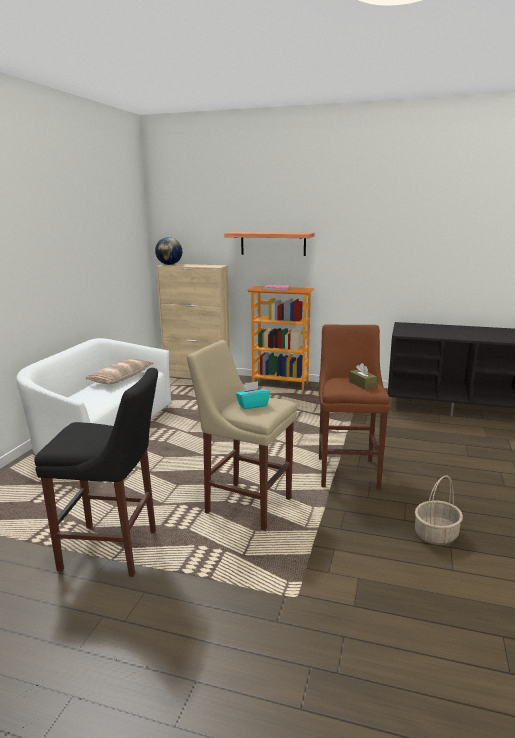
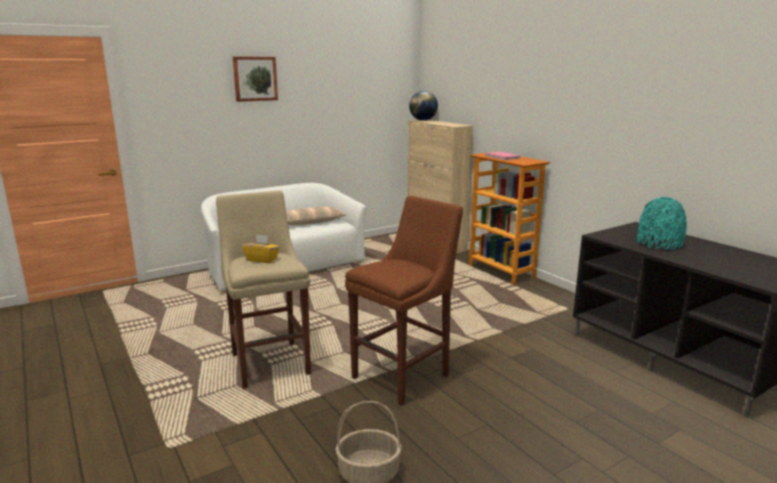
camera: 40 degrees right, 0 degrees up
(40, 232) = (255, 78): none -> picture
(114, 551) = (141, 353): black stool -> none
(252, 405) = (262, 259): turquoise tissue box -> yellow tissue box
(273, 243) = (515, 103): shelf -> none
(362, 384) = (399, 272): brown tissue box -> none
(436, 332) = (659, 244): none -> turquoise vase

